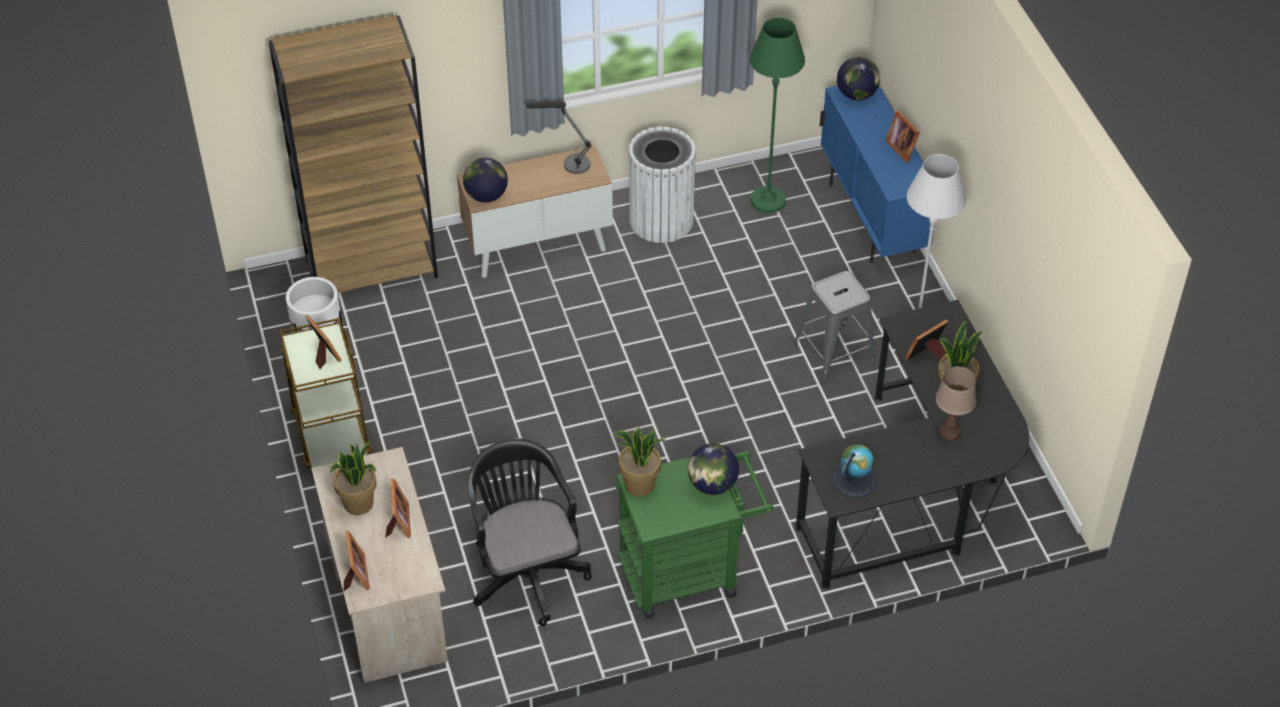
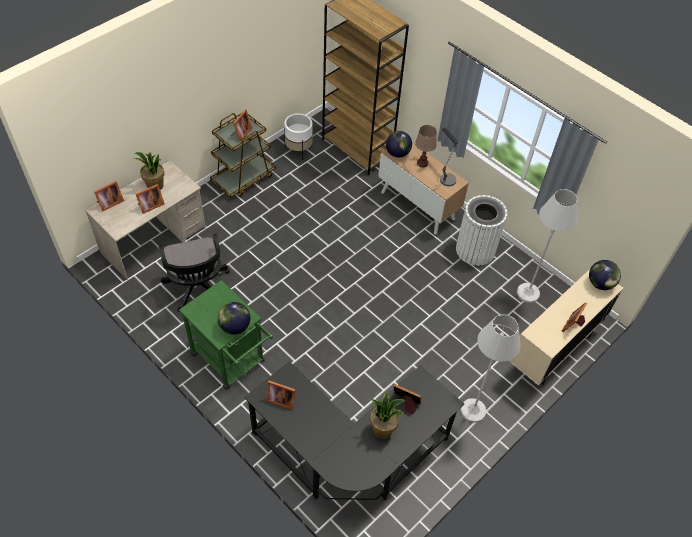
camera: 60 degrees right, 5 degrees up
(526, 571) = (198, 289): black office chair -> black office chair turned 120 degrees clockwise
(639, 485) = (218, 293): potted plant -> none
(768, 200) = (528, 293): green floor lamp -> white floor lamp
(834, 353) = (432, 371): grey stool -> none
(855, 479) = (280, 399): globe -> picture frame
(872, 219) = (553, 351): blue cabinet -> beige cabinet
(950, 432) = (347, 439): brown table lamp -> brown table lamp (422, 163)

